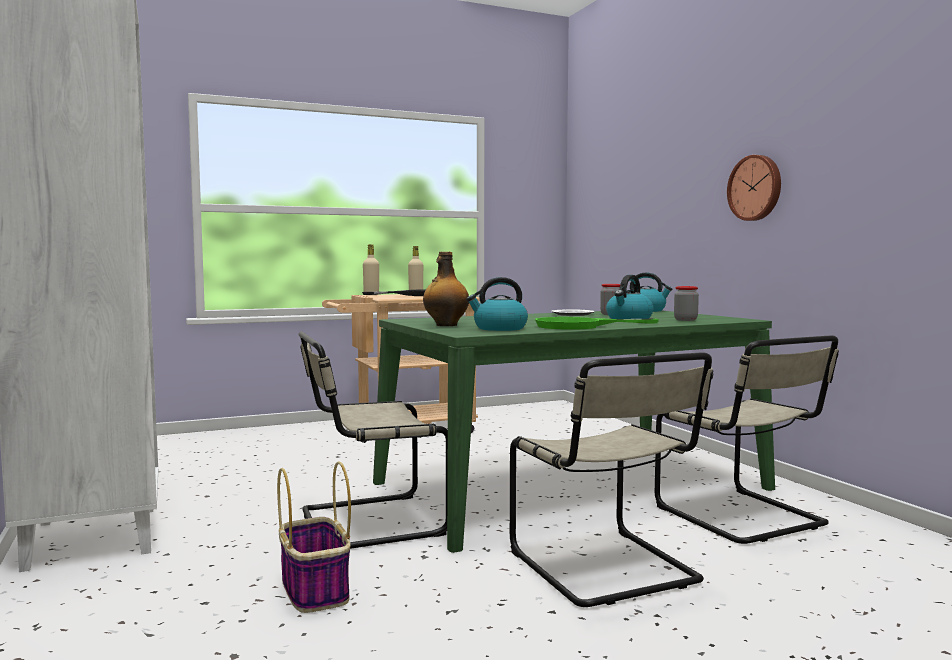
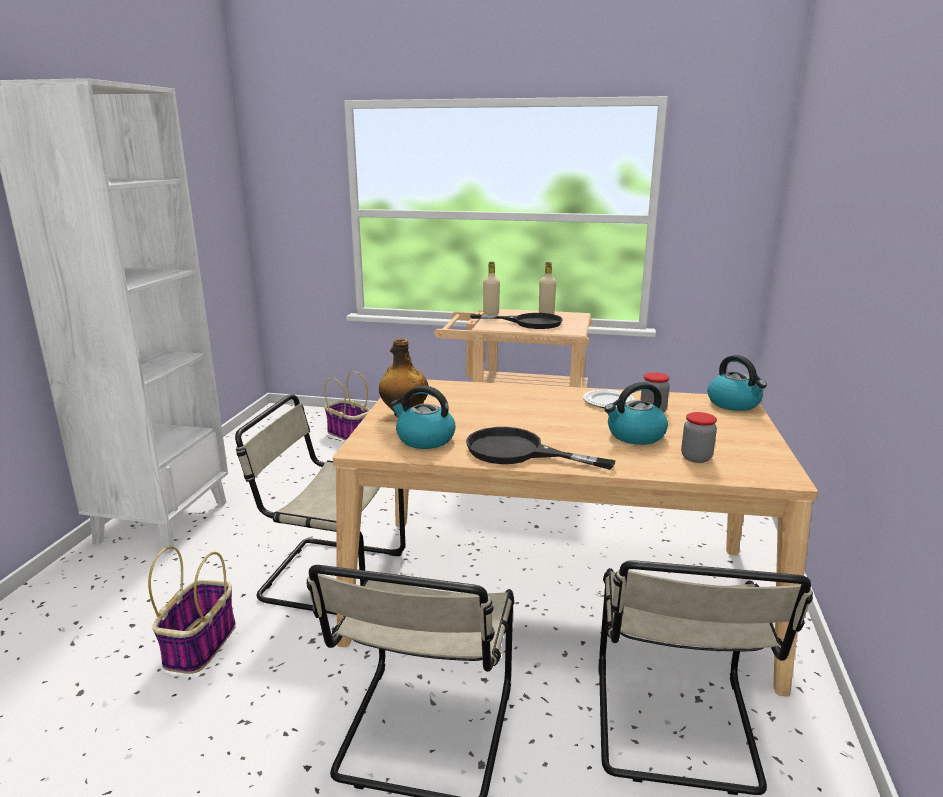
camera: 35 degrees right, 15 degrees up
(216, 446) = (350, 434): none -> basket
(571, 486) = (557, 593): green dining table -> beige dining table
(580, 326) = (518, 452): green frying pan -> black frying pan
(756, 188) = (894, 272): wall clock -> none

